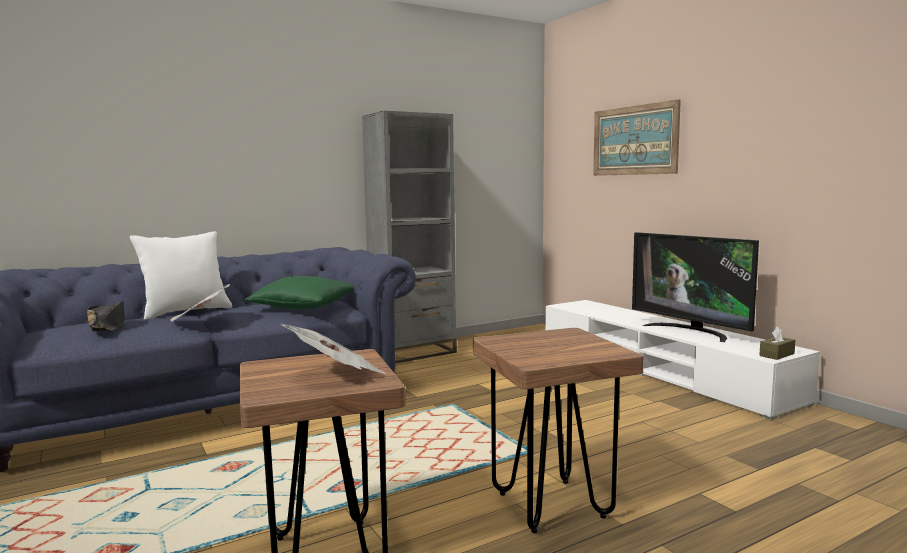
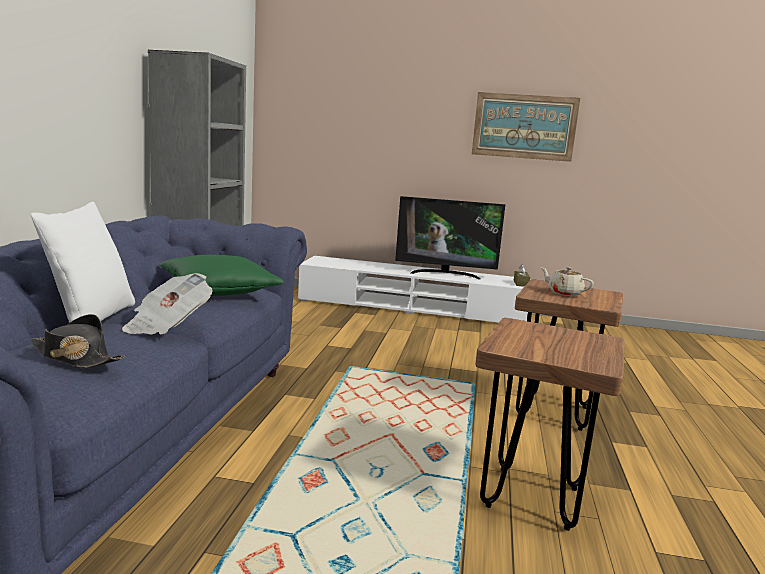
camera: 50 degrees left, 5 degrees up
(336, 375) = (570, 341): newspaper -> none
(546, 343) = (564, 293): none -> beige teapot
(634, 140) = (373, 114): picture -> picture (524, 126)

